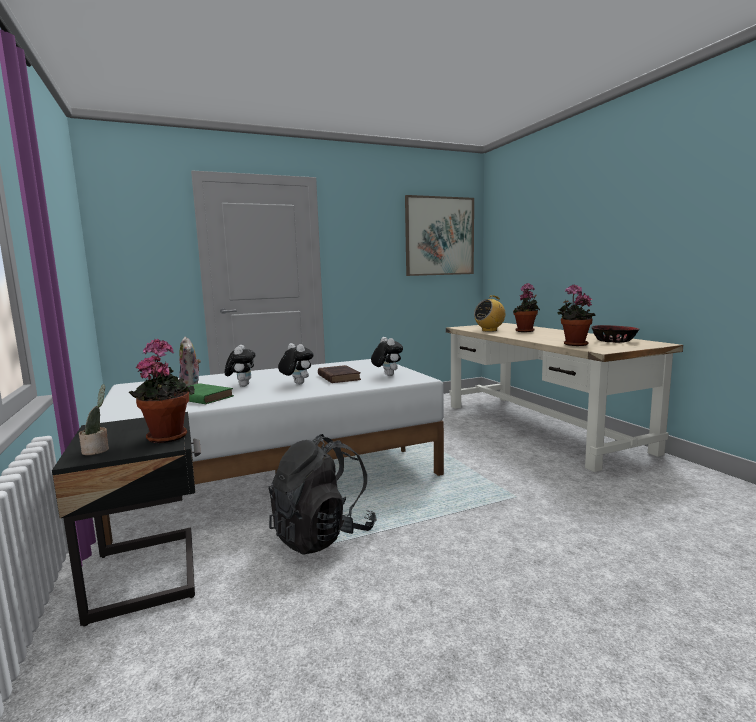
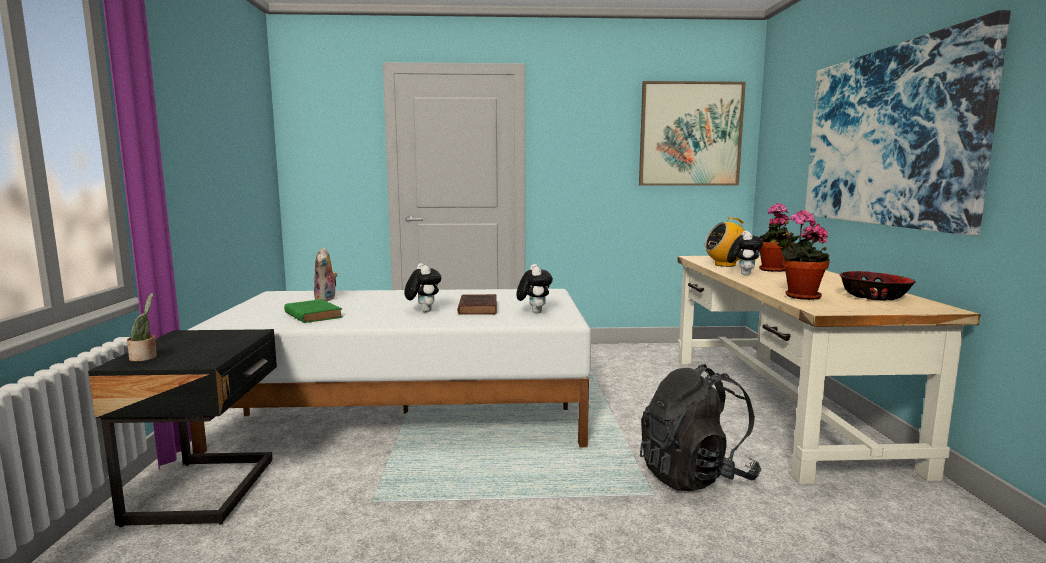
camera: 20 degrees right, 0 degrees up
(167, 436) = (216, 352): potted plant -> none
(242, 385) = (368, 306): plush toy -> plush toy (743, 274)
(322, 535) = (390, 490): black backpack -> black backpack (695, 476)
(600, 235) = (887, 137): none -> picture

